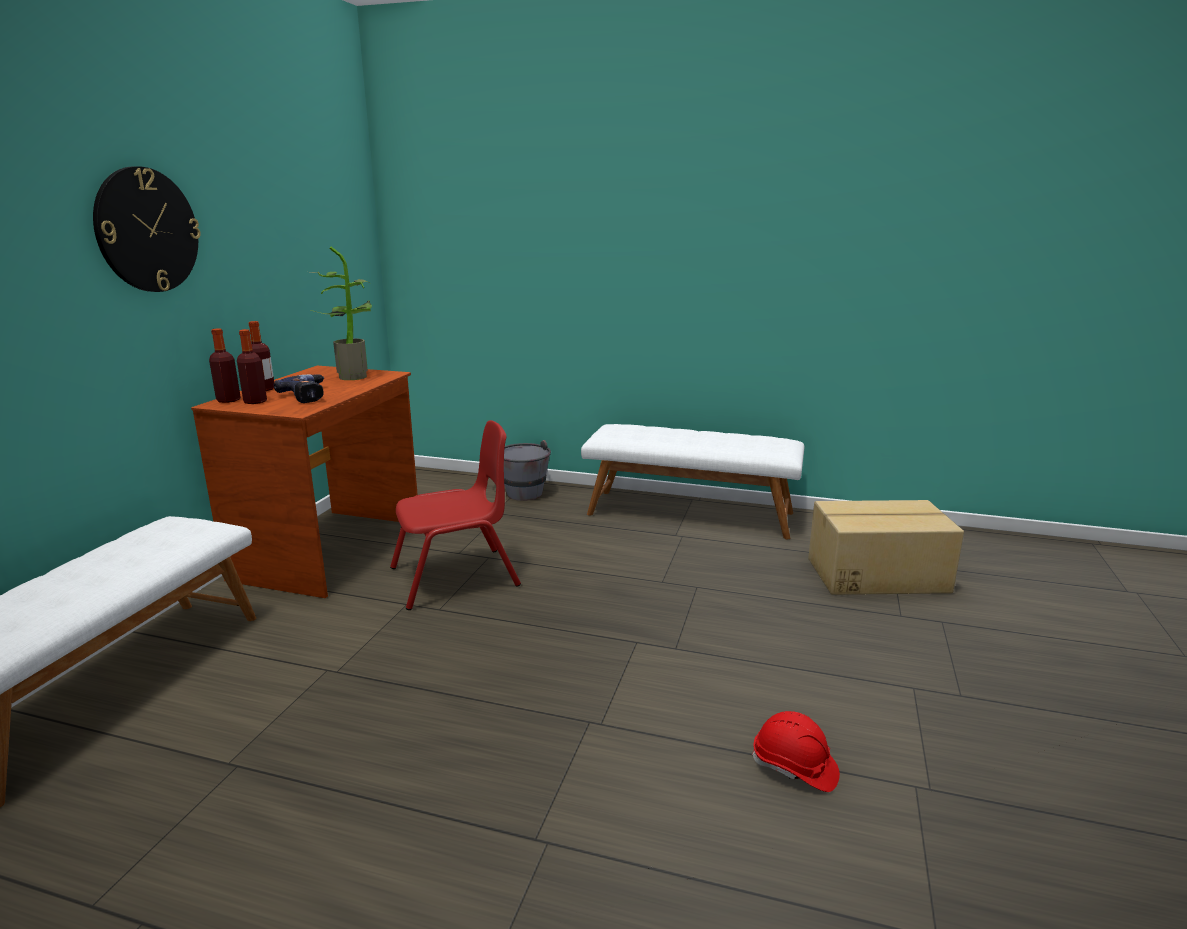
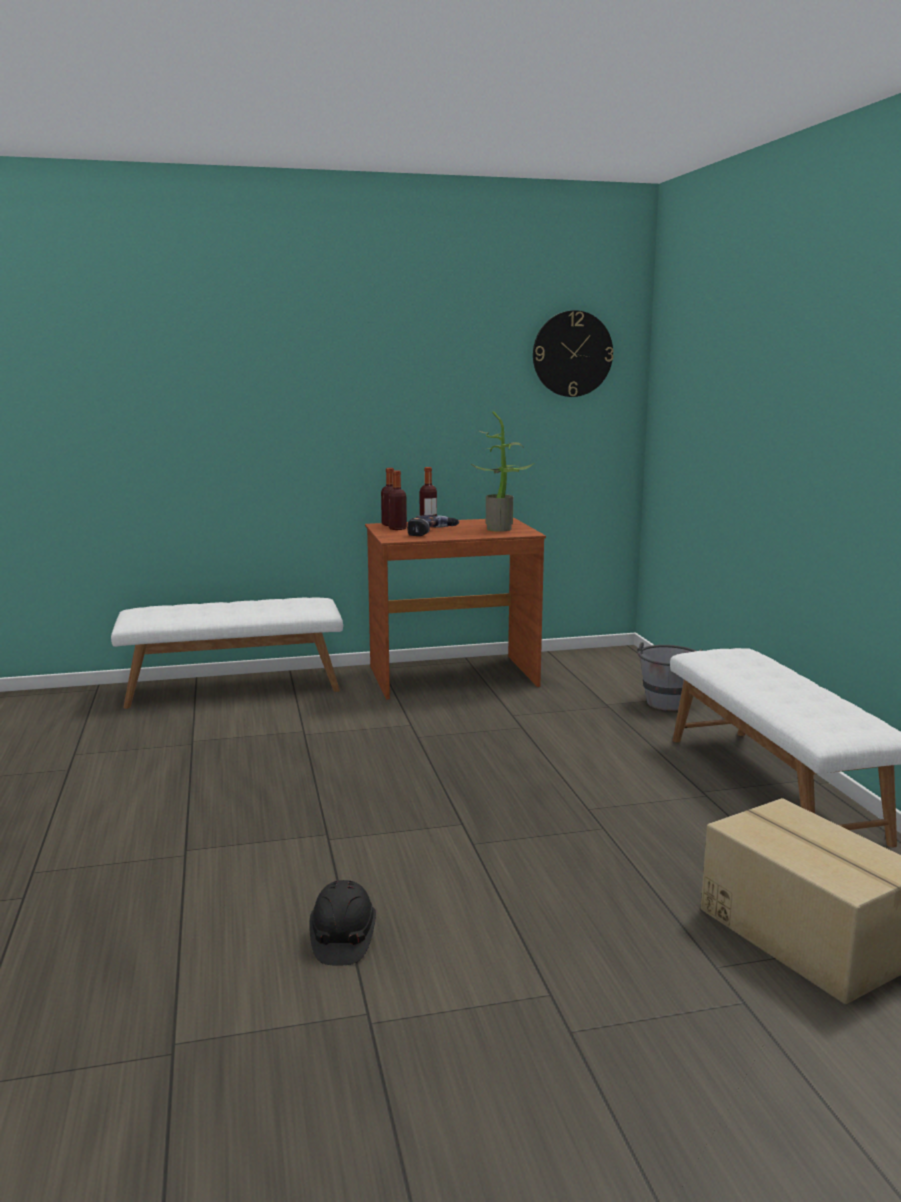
camera: 60 degrees right, 5 degrees down
(147, 230) = (361, 391): wall clock -> wall clock (572, 354)
(455, 578) = (471, 727): red chair -> none
(794, 768) = (342, 939): red hard hat -> black hard hat

